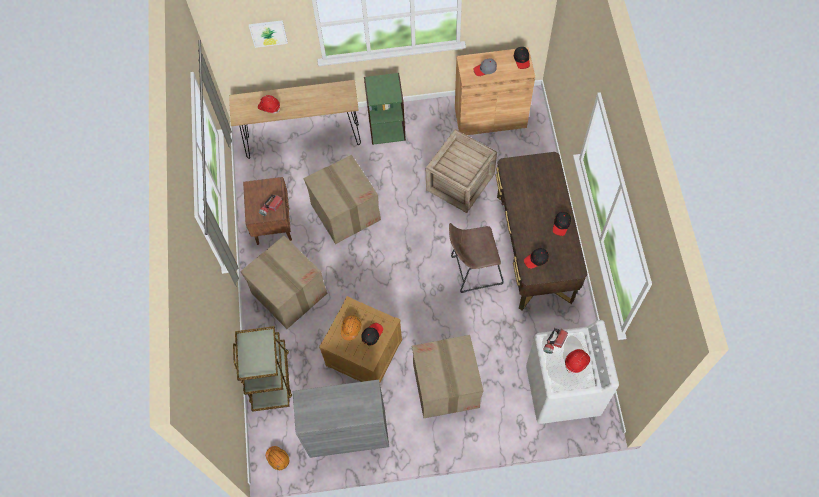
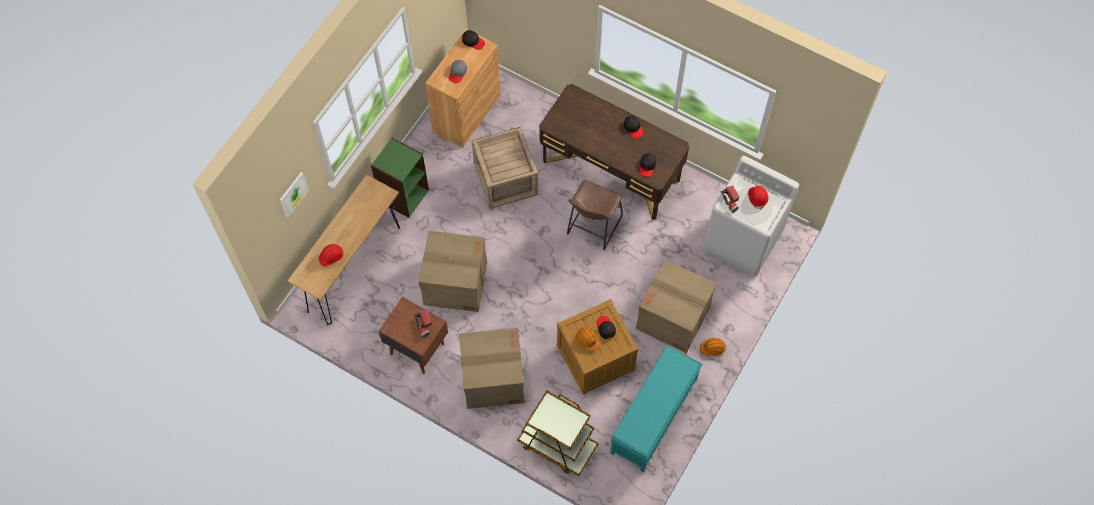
camera: 55 degrees left, 0 degrees up
(278, 459) = (633, 485): orange hard hat -> orange hard hat (713, 348)
(347, 432) = (653, 417): grey cabinet -> turquoise bench

